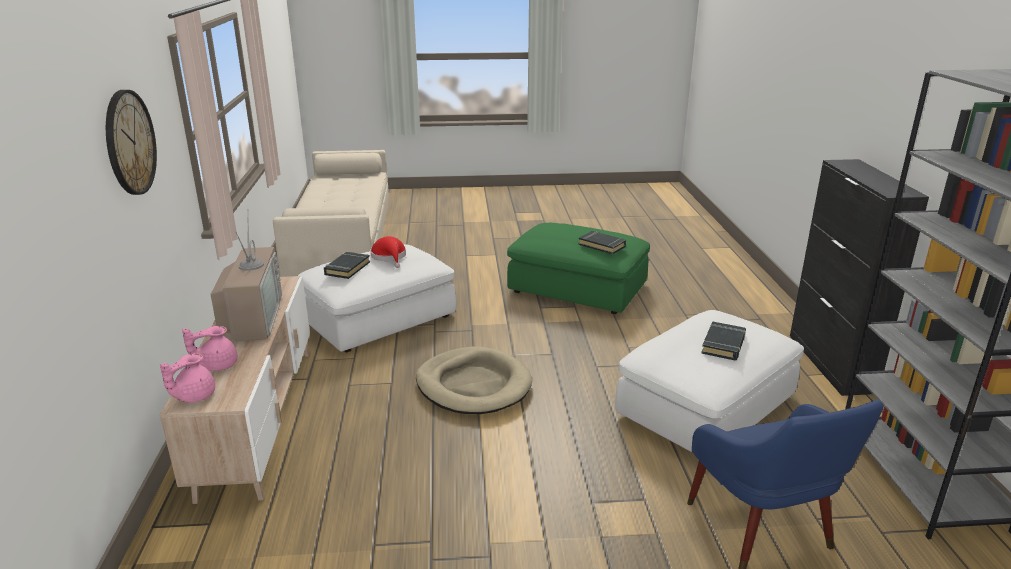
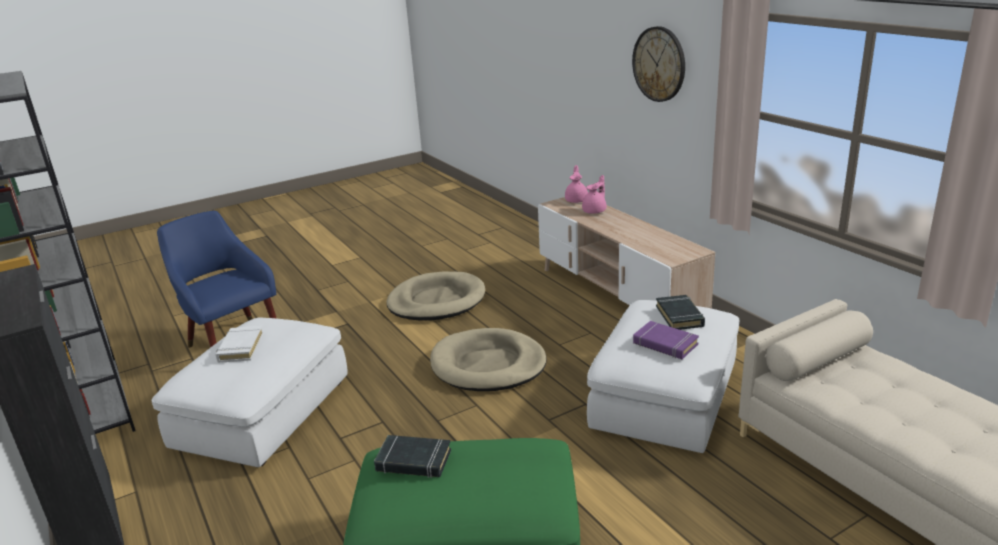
camera: 155 degrees right, 0 degrees up
(252, 317) = (634, 233): television -> none
(389, 257) = (665, 344): red hat -> purple book
(454, 498) = (436, 301): none -> beige dog bed
(723, 345) = (240, 348): black book -> white book

